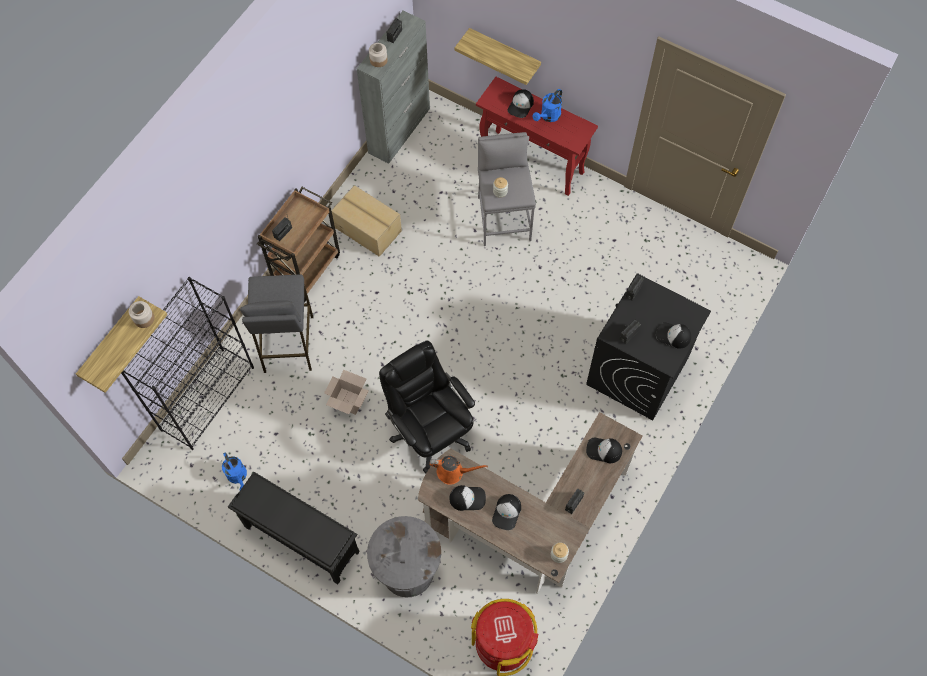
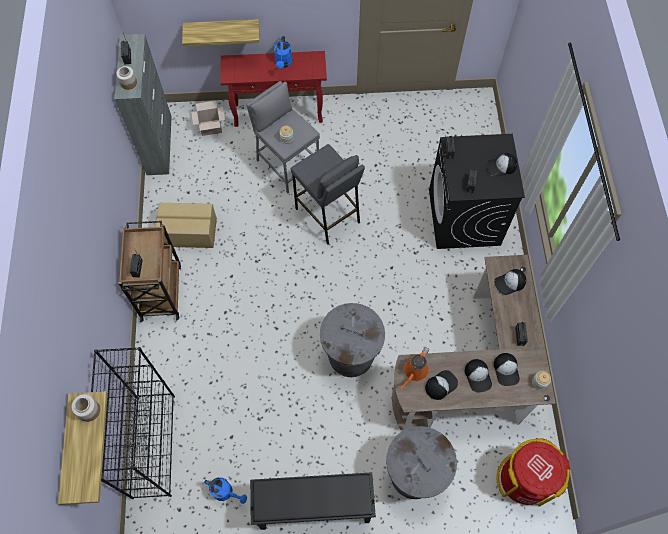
camera: 35 degrees left, 0 degrees up
(287, 344) = (189, 360): grey stool -> grey stool (328, 215)
(347, 401) = (270, 374): cardboard box -> cardboard box (210, 128)
(430, 431) = (350, 355): black office chair -> grey trash can
(453, 472) = (414, 372): orange watering can -> orange watering can turned 150 degrees clockwise
(521, 106) = (256, 66): cap -> cap (506, 370)

